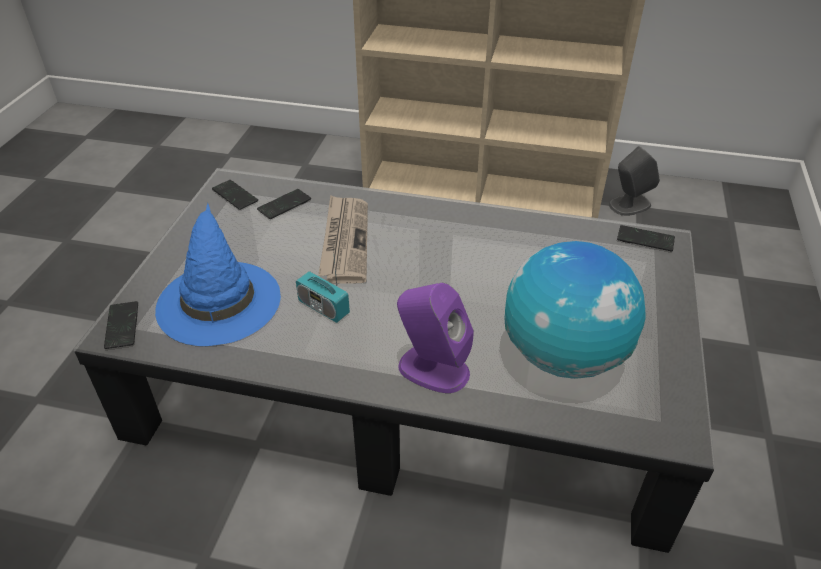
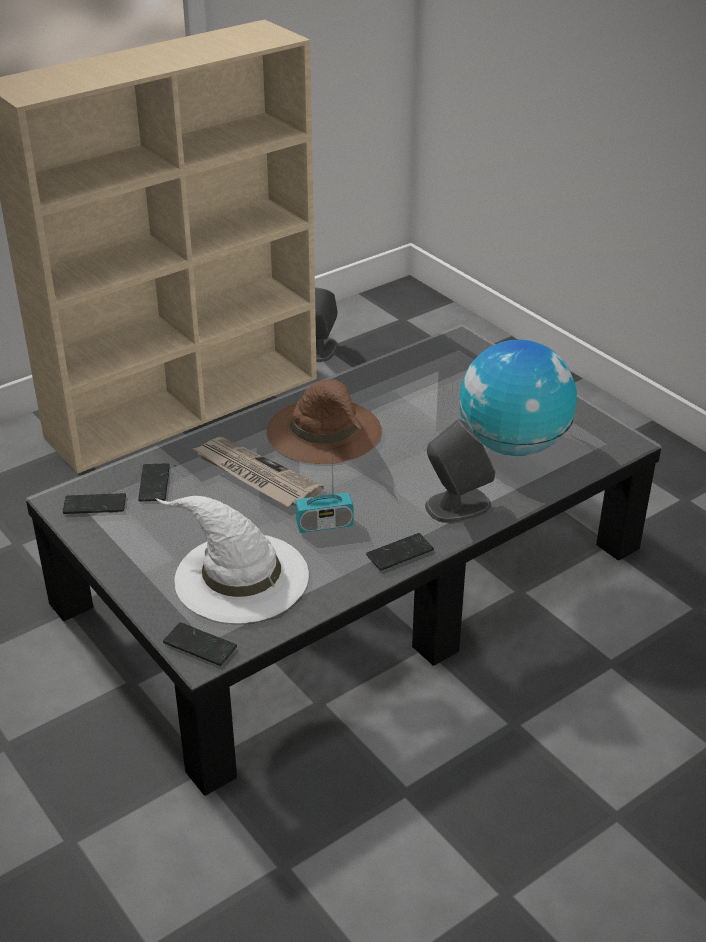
camera: 50 degrees left, 5 degrees down
(218, 300) = (239, 576): blue hat -> white hat
(432, 369) = (457, 506): purple speaker -> grey speaker
(440, 243) = (325, 431): none -> brown hat
(645, 239) = (447, 345): phone -> phone (400, 553)

